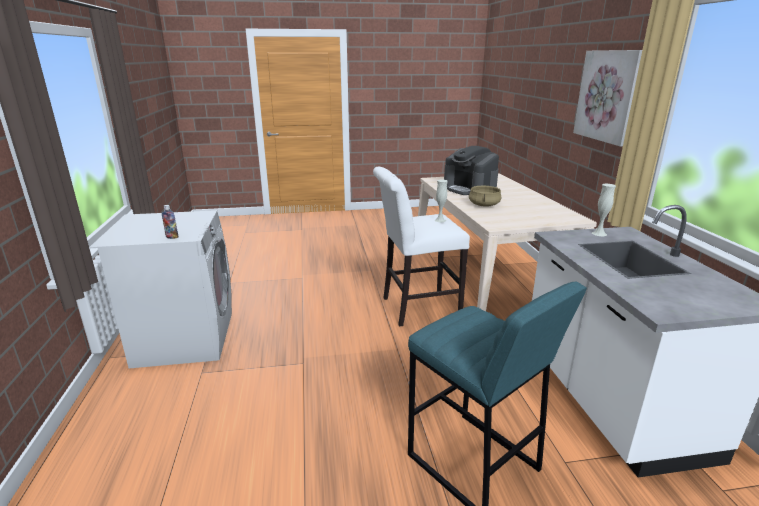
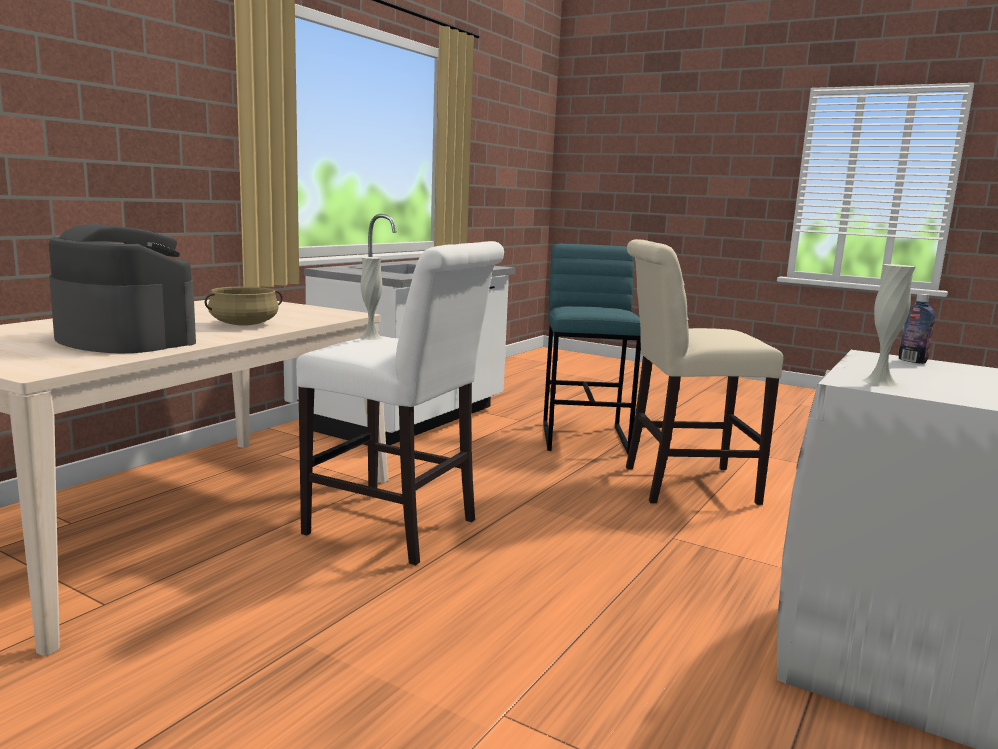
camera: 140 degrees left, 10 degrees down
(333, 424) = (681, 485): none -> beige stool
(470, 189) = (124, 339): coffee machine -> coffee machine turned 60 degrees counterclockwise
(599, 233) = (356, 271): white vase -> white vase (879, 382)
(608, 96) = (142, 104): picture -> none

